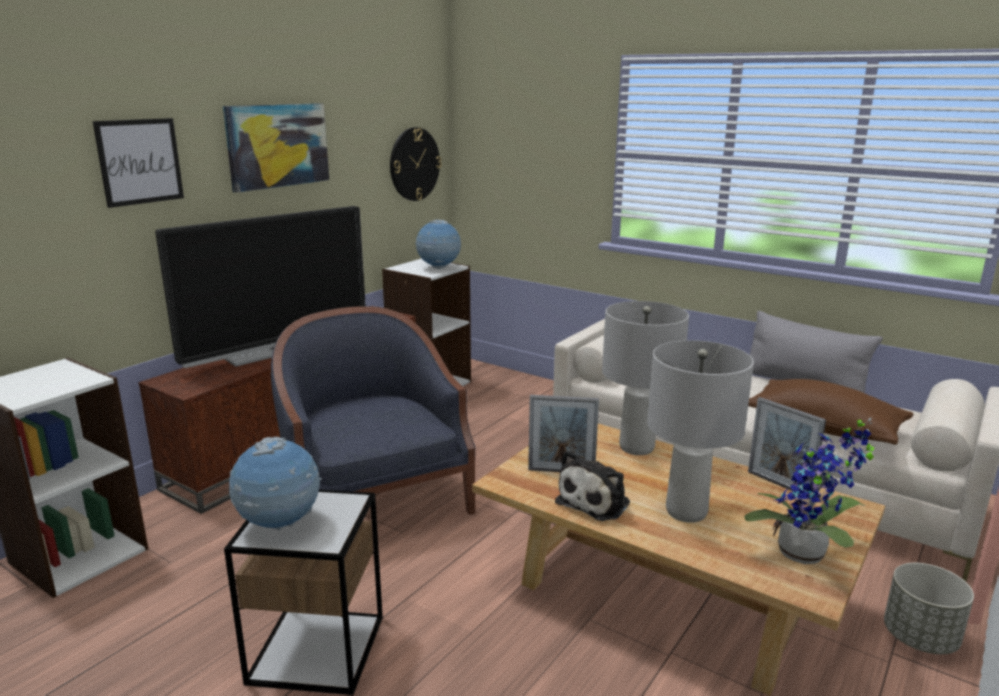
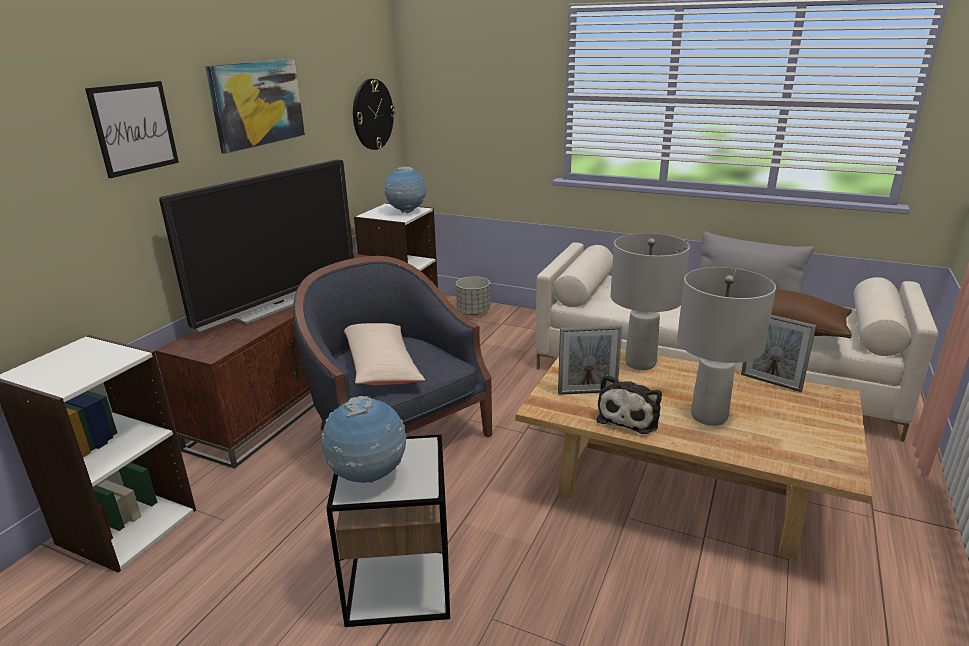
camera: 10 degrees left, 5 degrees up
(358, 421) = (381, 365): none -> beige pillow
(806, 556) = (821, 443): potted plant -> none
(920, 638) = (888, 494): grey planter -> grey planter (473, 312)

